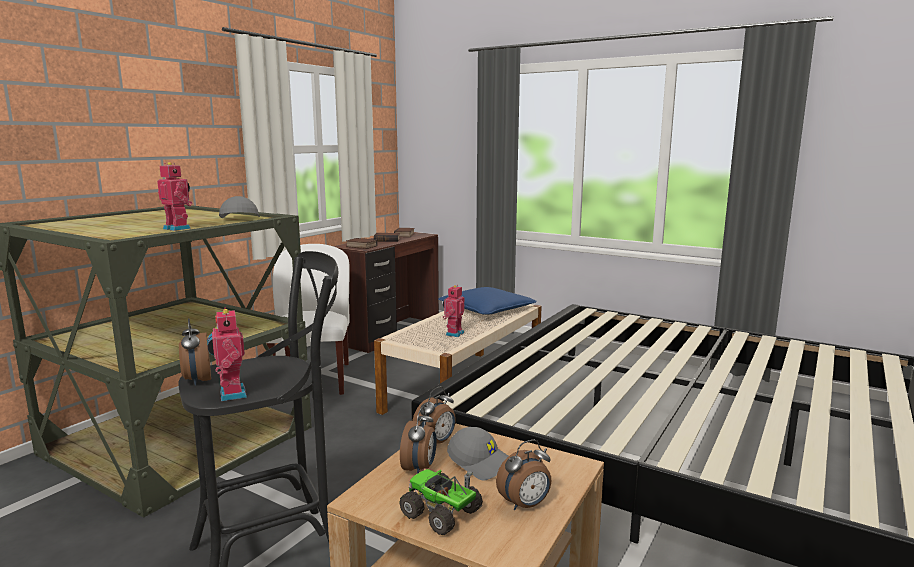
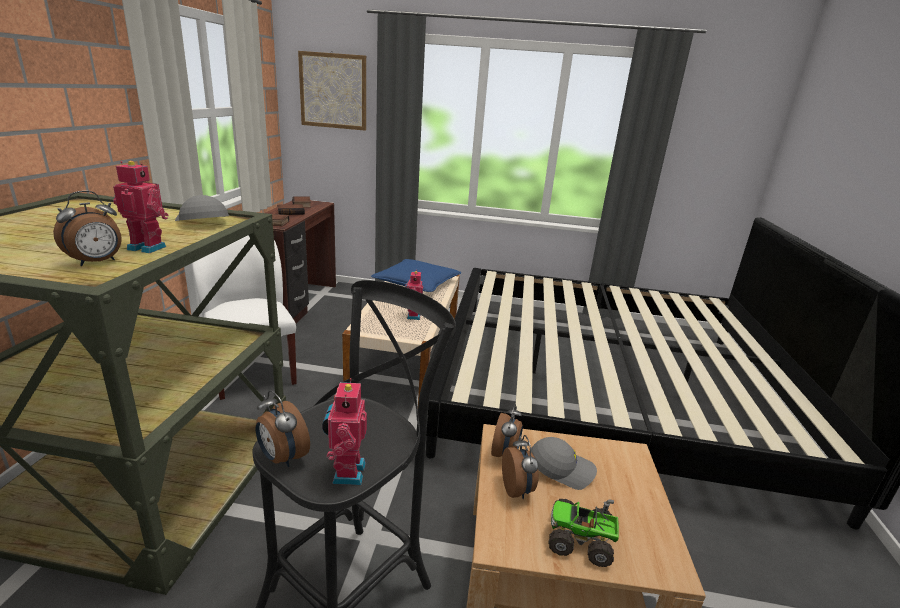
camera: 25 degrees left, 10 degrees up
(230, 394) = (346, 472): toy robot -> toy robot turned 45 degrees clockwise
(442, 126) = (333, 90): none -> picture
(525, 505) = (633, 509): alarm clock -> alarm clock (97, 262)

